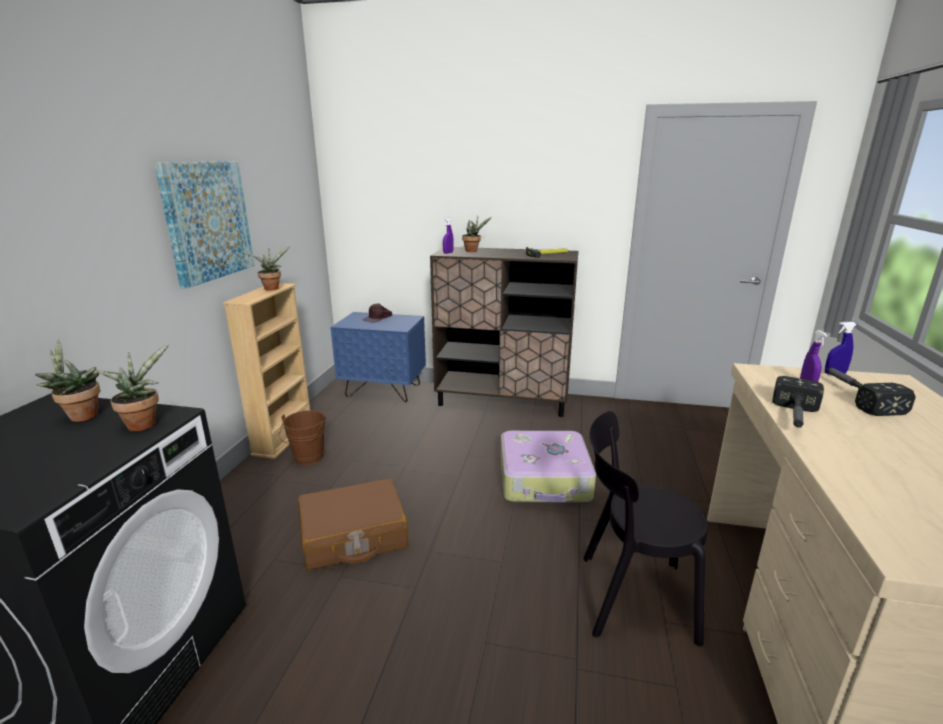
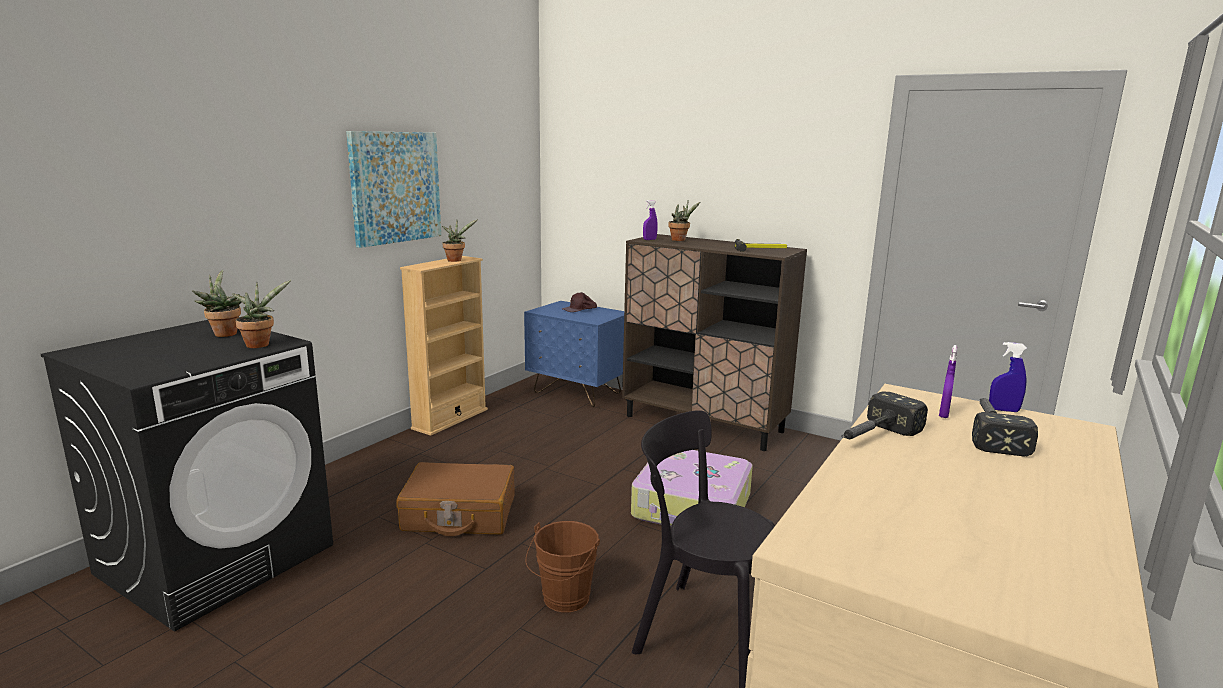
camera: 20 degrees right, 5 degrees down
(307, 459) = (460, 441): brown bucket -> brown bucket (563, 601)

